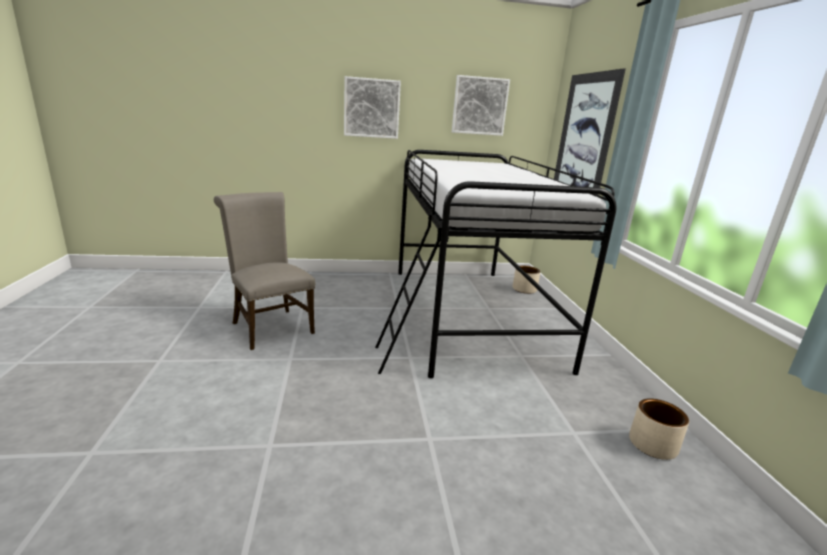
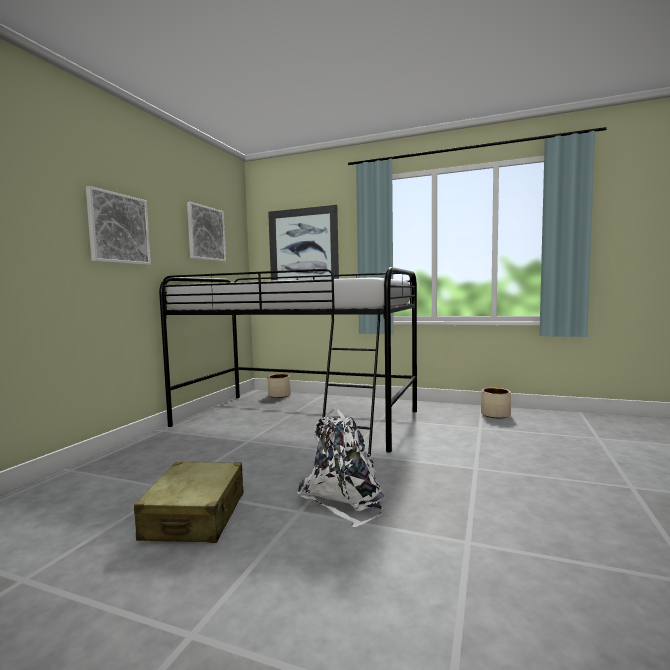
camera: 60 degrees left, 15 degrees down
(270, 326) = (195, 516): beige chair -> beige suitcase
(317, 373) = (345, 499): none -> white backpack

